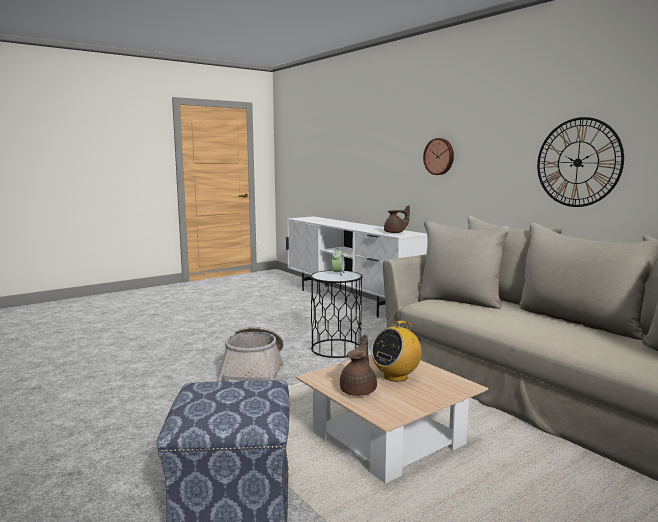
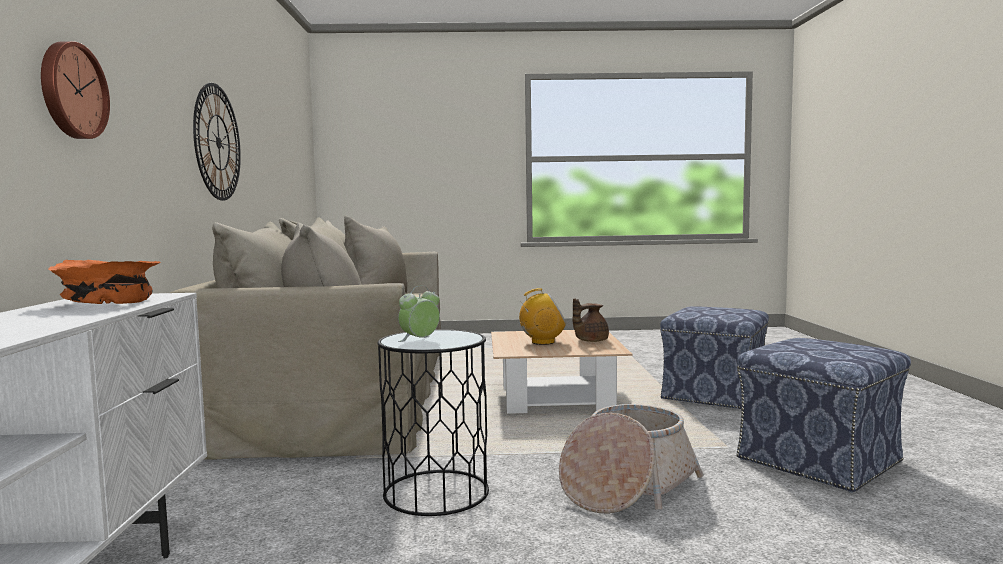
camera: 145 degrees left, 5 degrees down
(140, 417) = (820, 461): none -> ottoman
(395, 232) = (110, 301): brown teapot -> orange bowl

